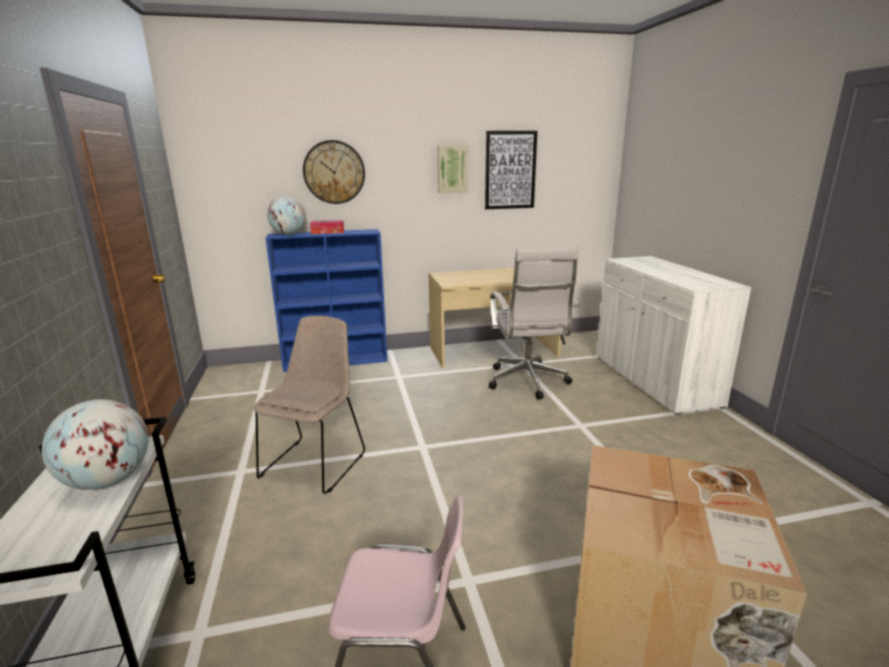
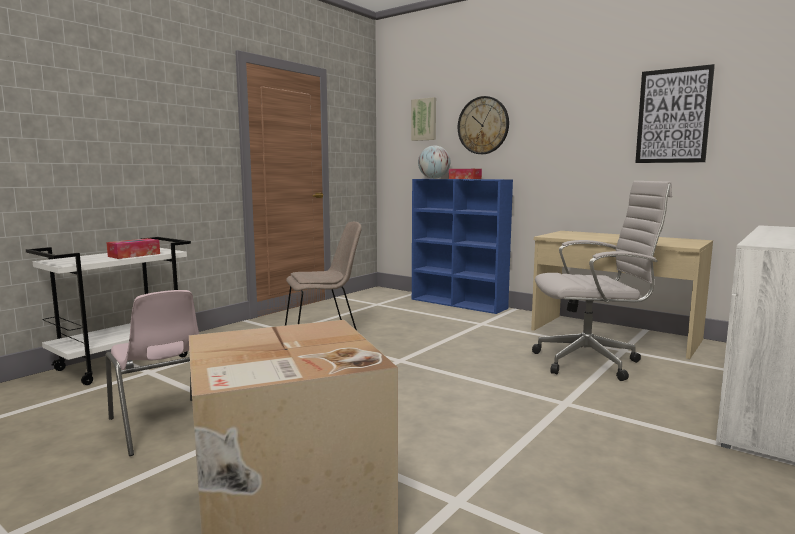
camera: 50 degrees right, 10 degrees down
(108, 481) = (134, 255): globe -> tissue box
(452, 169) = (598, 118): picture -> picture (424, 119)
(528, 383) = (591, 362): white office chair -> white office chair turned 135 degrees counterclockwise

